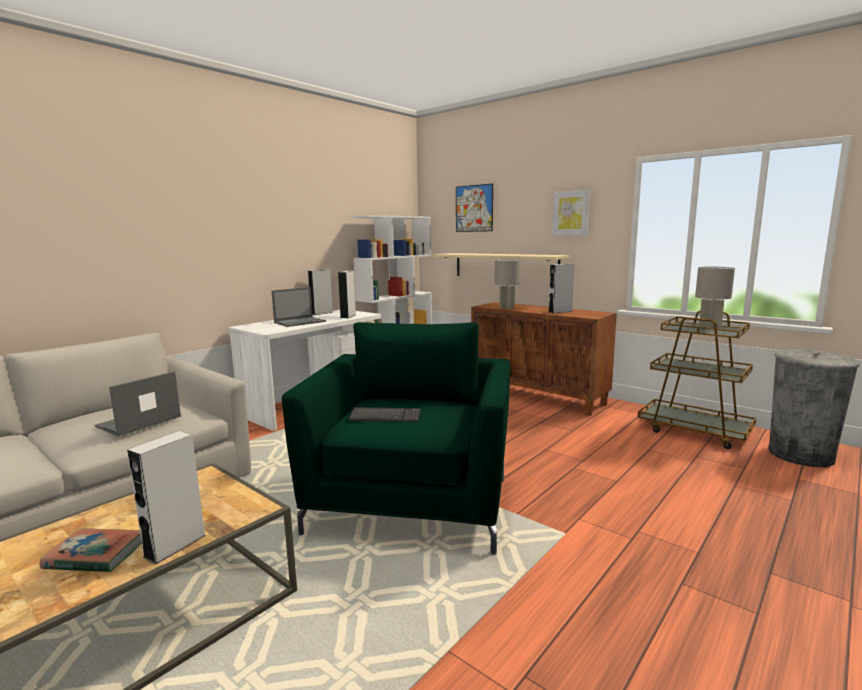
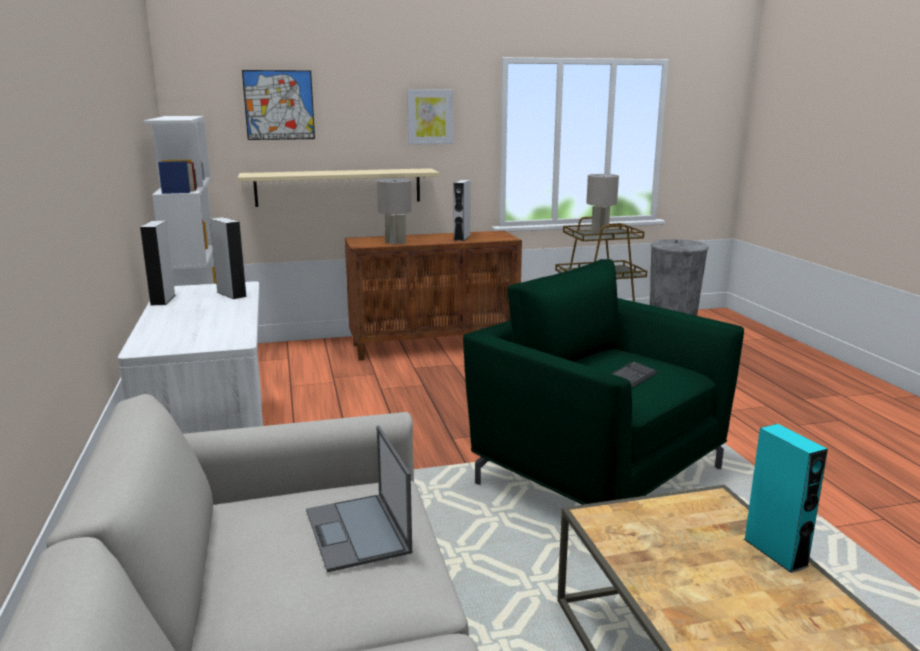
camera: 55 degrees left, 5 degrees up
(95, 555) = (771, 602): book -> none
(175, 546) = (775, 552): grey speaker -> turquoise speaker
(300, 322) = (205, 318): laptop -> none

